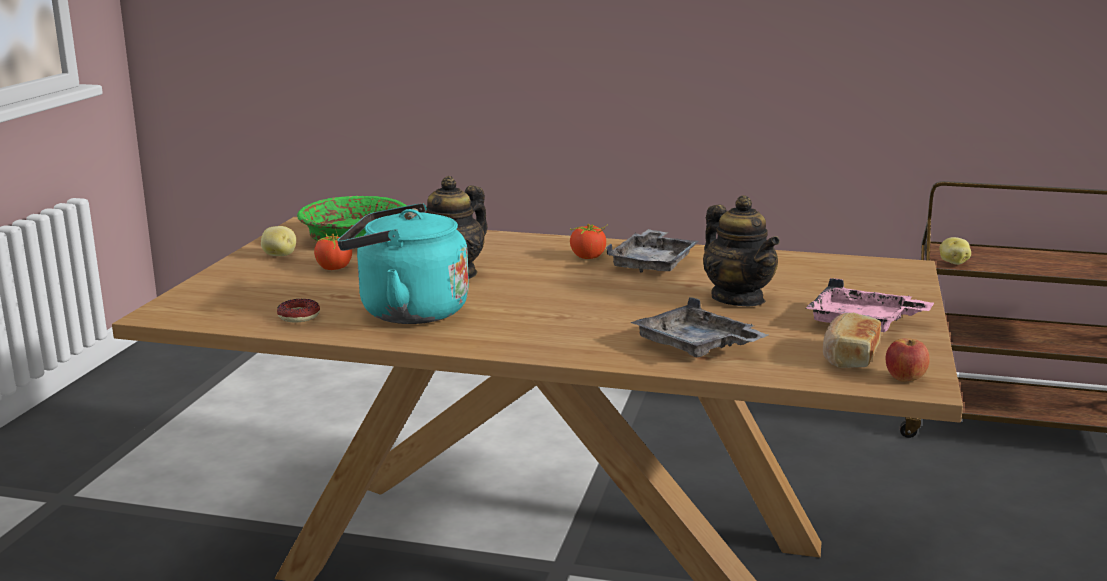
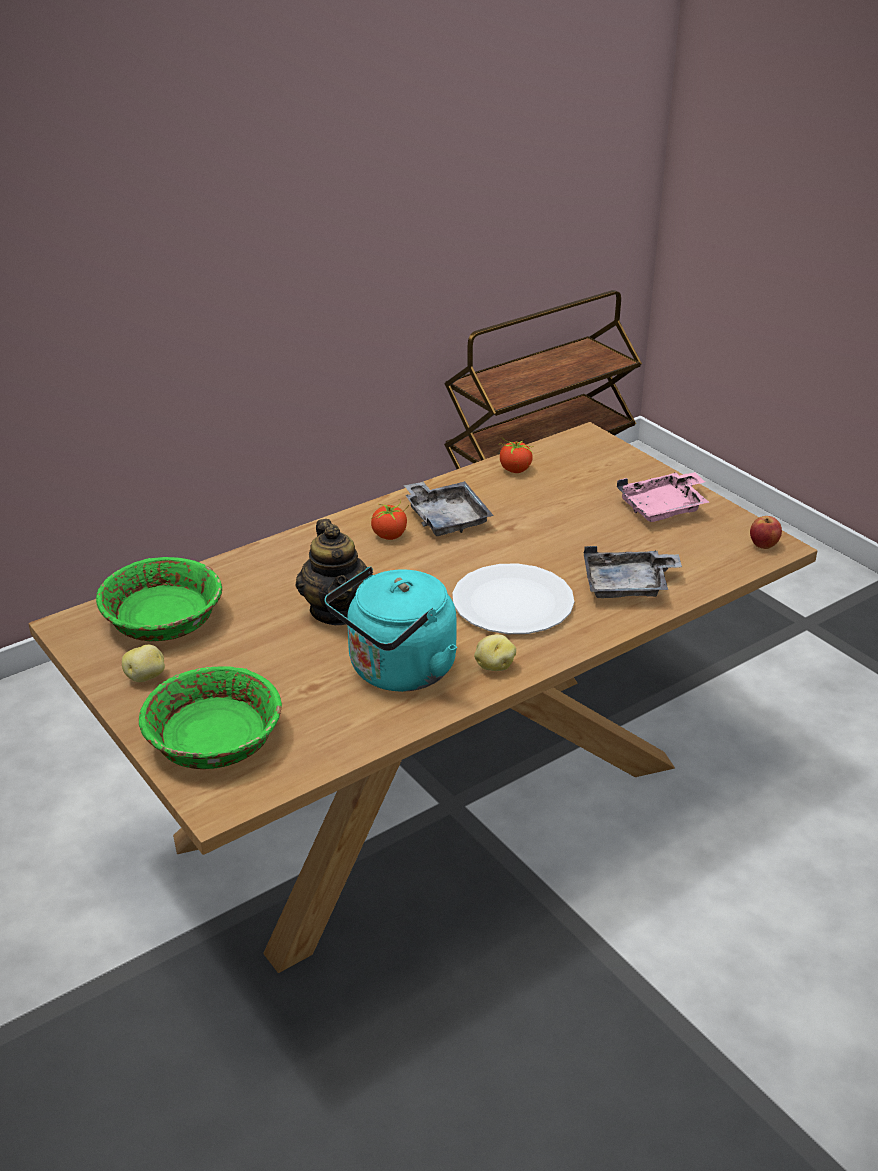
camera: 50 degrees left, 15 degrees up
(234, 291) = (214, 739): none -> green bowl
(298, 316) = (333, 729): donut -> none
(334, 268) = (231, 662): tomato -> tomato (515, 470)
(578, 317) = (513, 602): none -> white plate
(738, 299) = (563, 525): teapot -> none
(849, 356) = (710, 543): bread -> none
(953, 263) = (501, 398): potato -> potato (494, 666)

